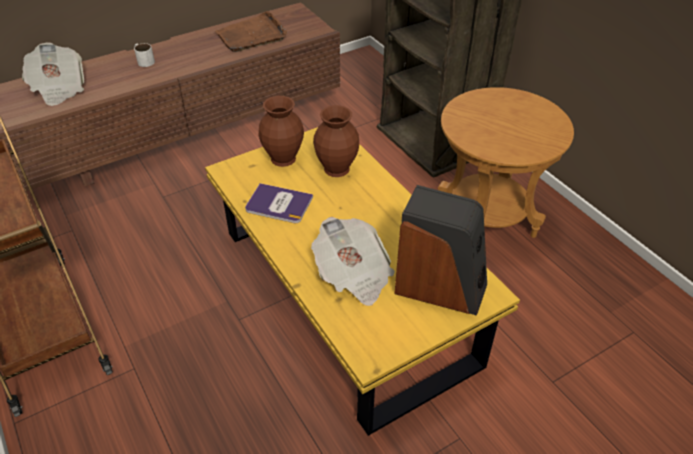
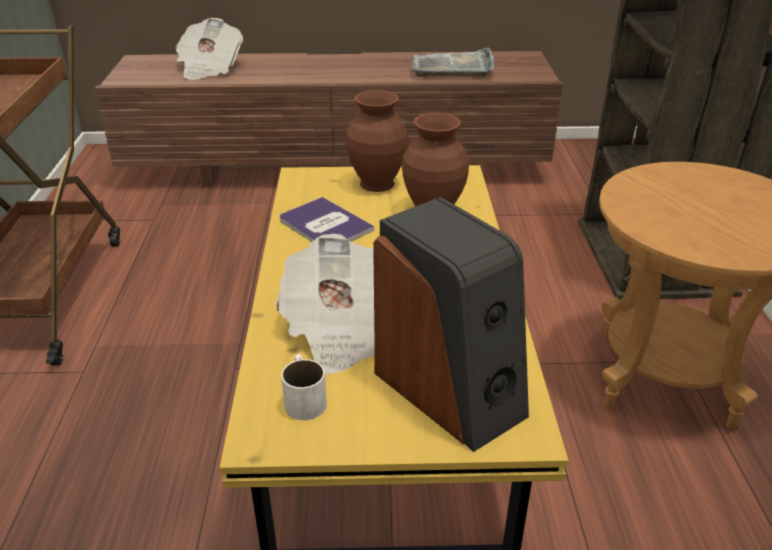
camera: 30 degrees right, 10 degrees down
(143, 61) = (314, 64): white mug -> white mug (303, 397)
(252, 35) = (453, 67): brown tray -> grey tray

